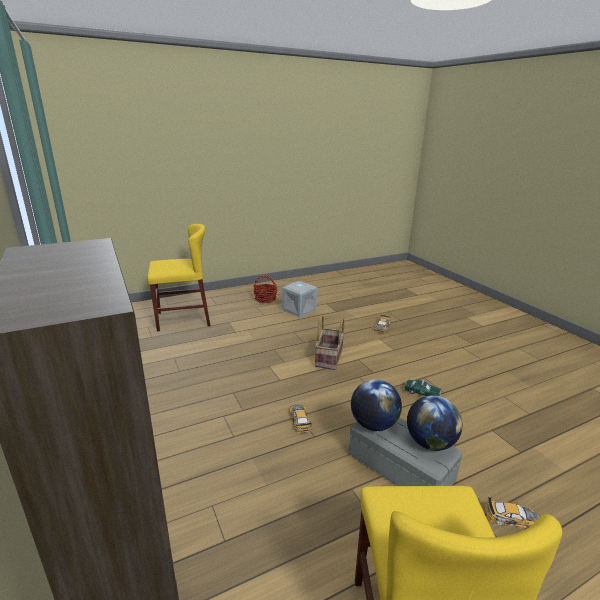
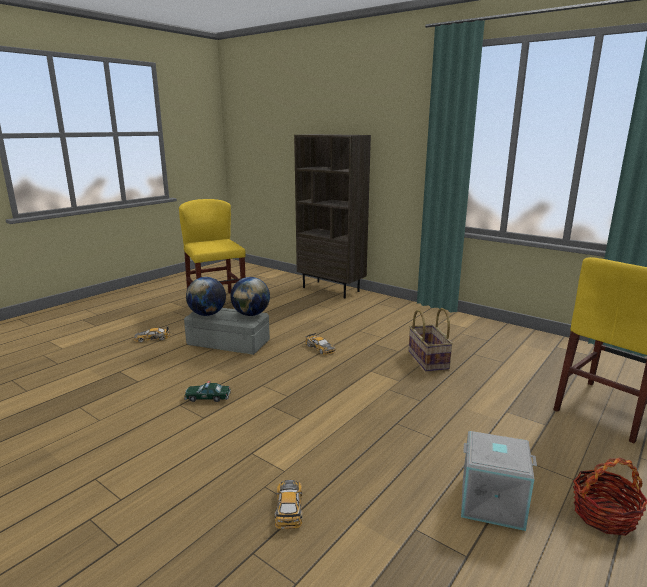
camera: 155 degrees right, 5 degrees down
(329, 358) = (339, 409): basket -> basket (427, 360)

